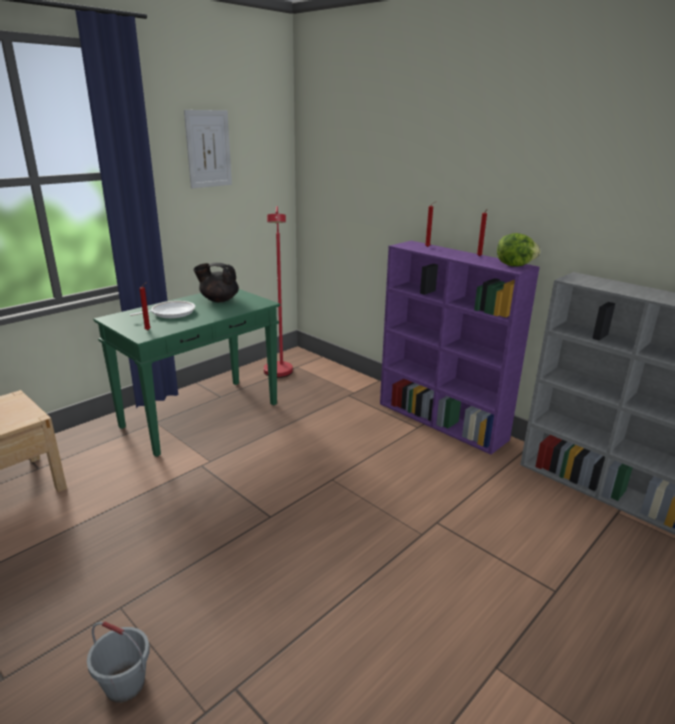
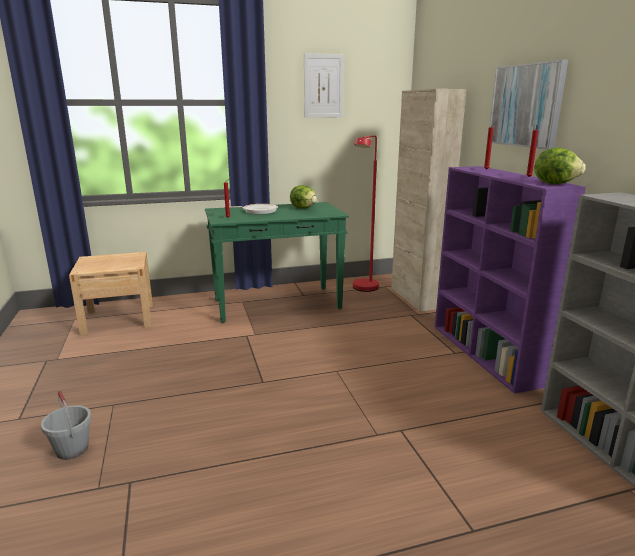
camera: 30 degrees right, 5 degrees down
(218, 300) = (304, 208): black teapot -> lettuce
(338, 374) = (416, 298): none -> beige cabinet
(461, 185) = (526, 105): none -> picture

